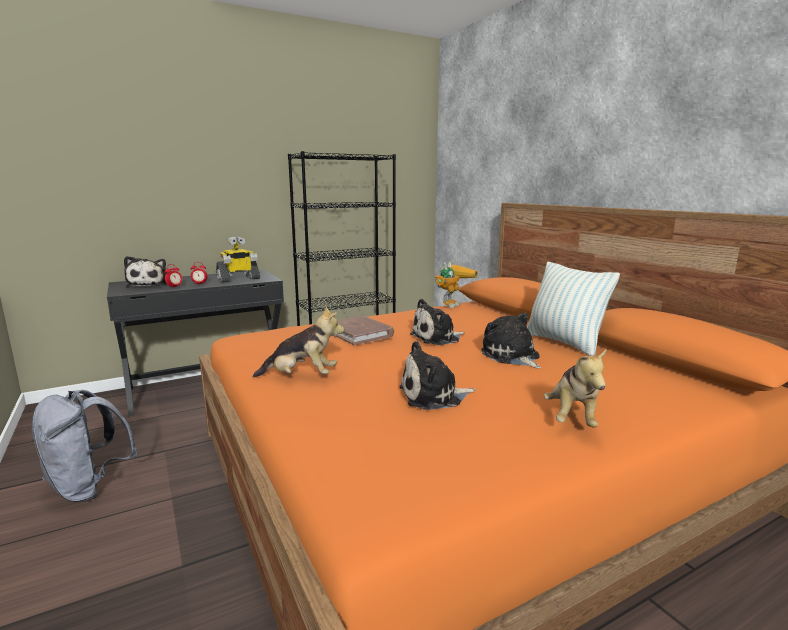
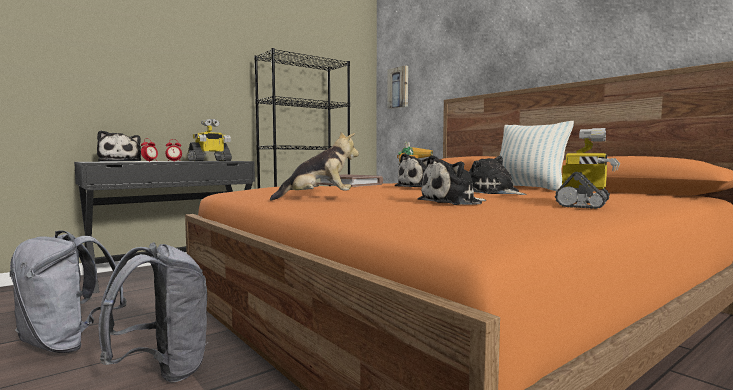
camera: 10 degrees left, 10 degrees down
(155, 534) = (163, 371): none -> grey backpack
(458, 177) = (399, 87): none -> picture
(572, 418) = (584, 205): plush toy -> toy robot

